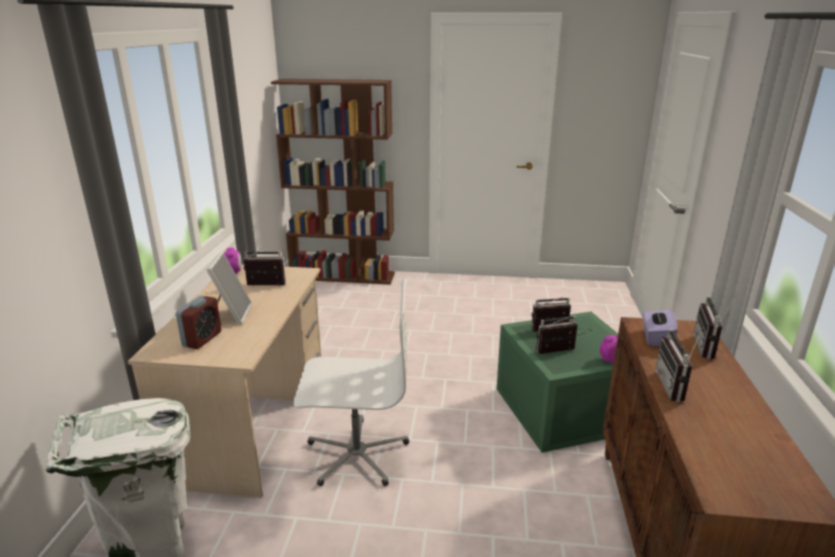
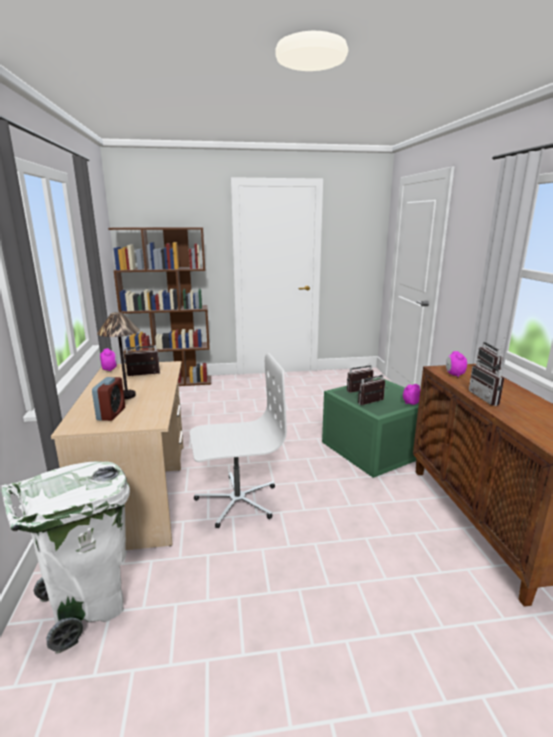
camera: 15 degrees left, 5 degrees down
(231, 314) = (126, 396): picture frame -> table lamp
(656, 338) = (454, 375): purple tissue box -> alarm clock

